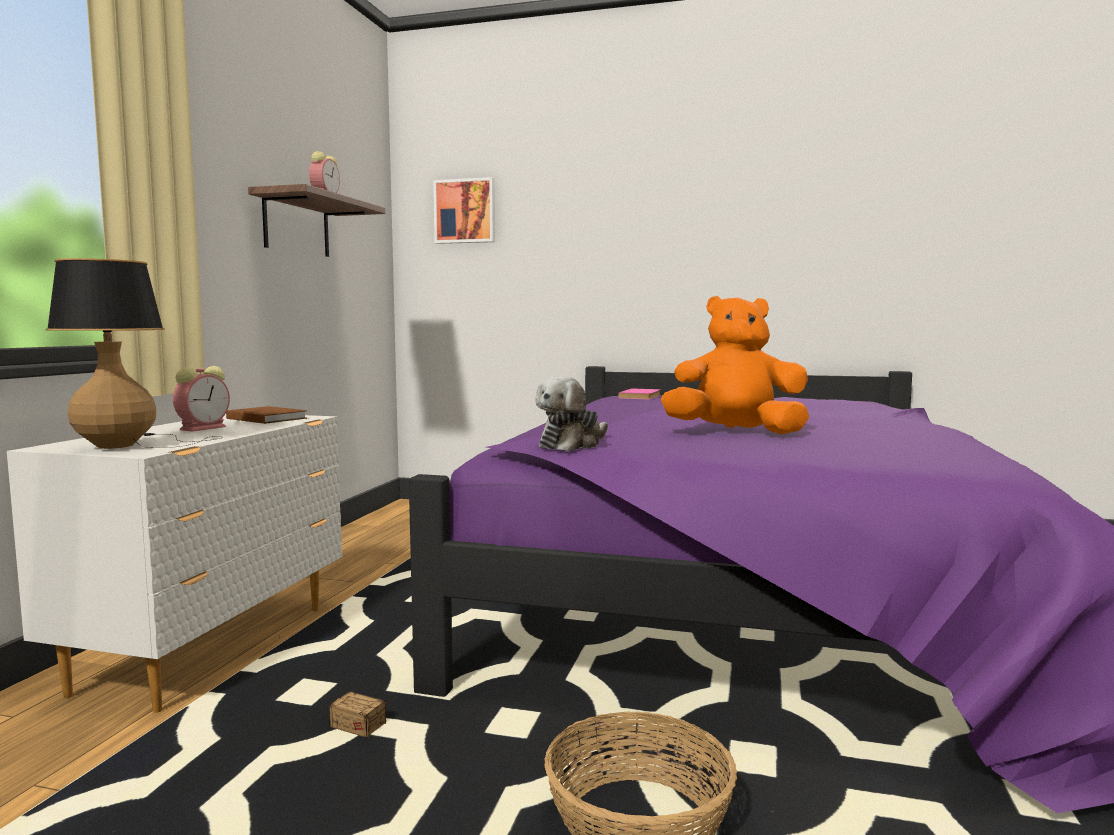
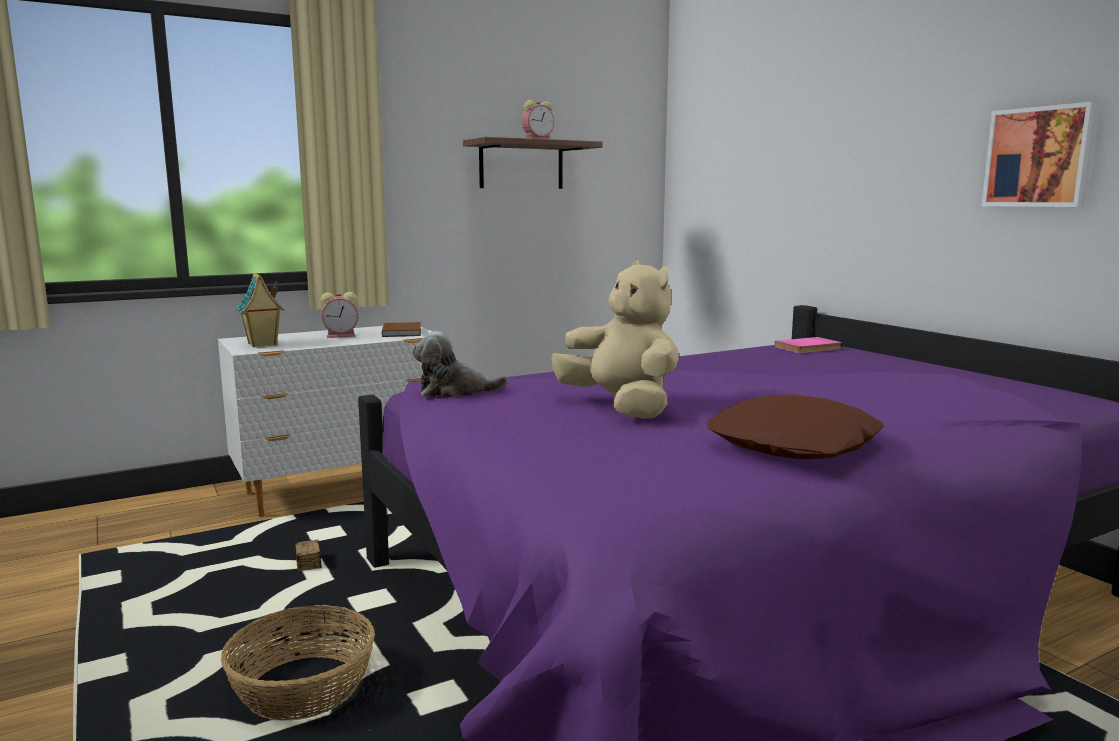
camera: 45 degrees right, 5 degrees up
(130, 445) = (262, 344): table lamp -> toy house
(465, 211) = (716, 132): picture -> picture (1039, 157)
(735, 433) = (621, 408): orange plush toy -> beige plush toy
(907, 431) = (794, 445): none -> brown pillow

